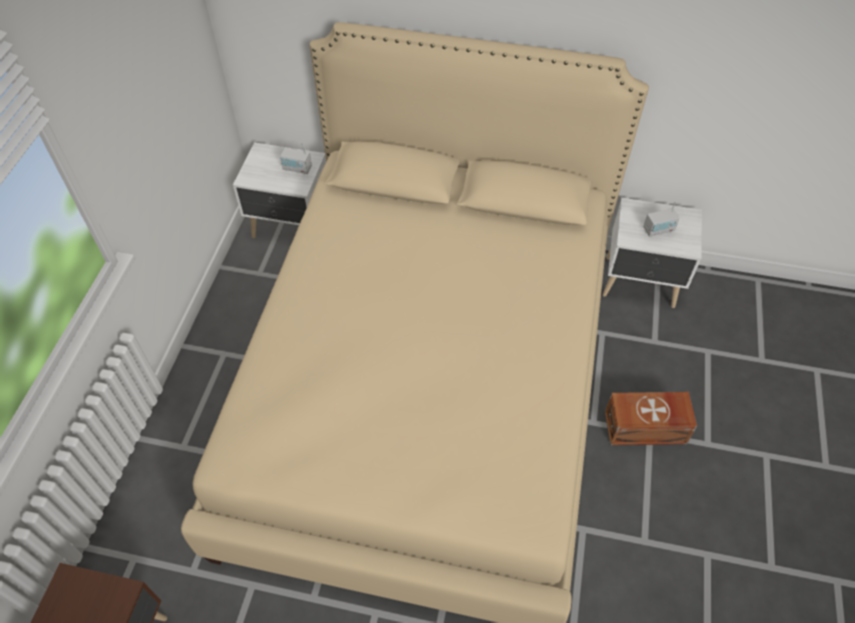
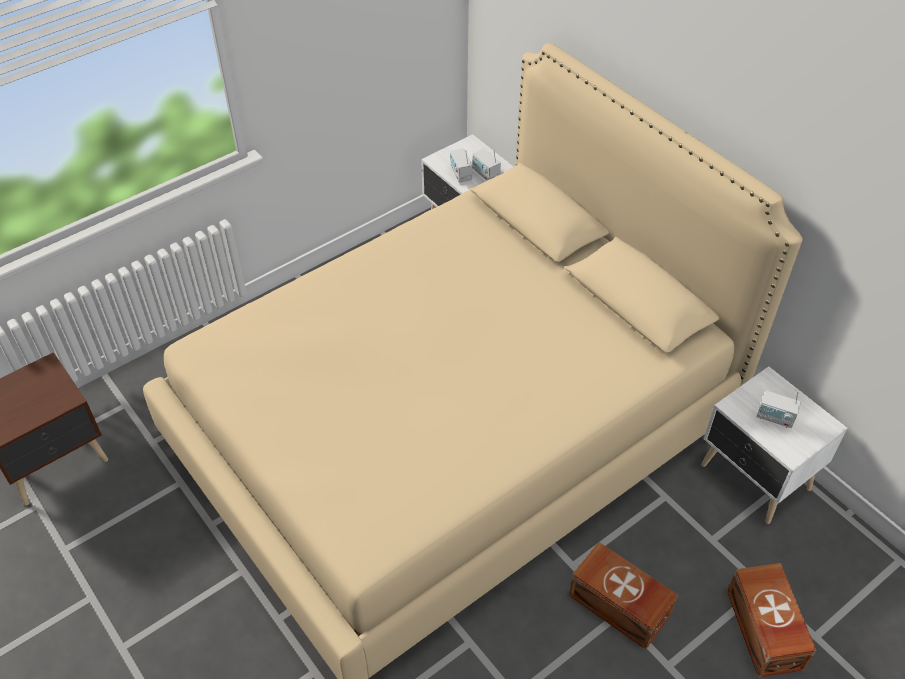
camera: 40 degrees right, 5 degrees down
(277, 179) = (460, 174): none -> radio
(734, 379) = (763, 631): none -> brown storage box

